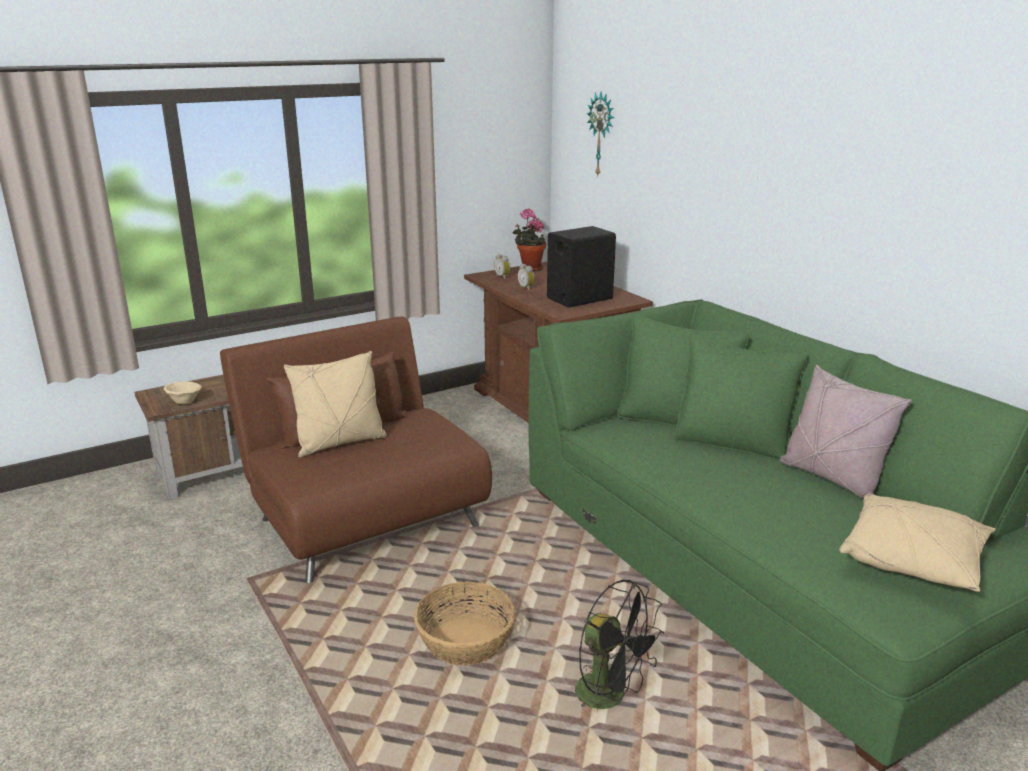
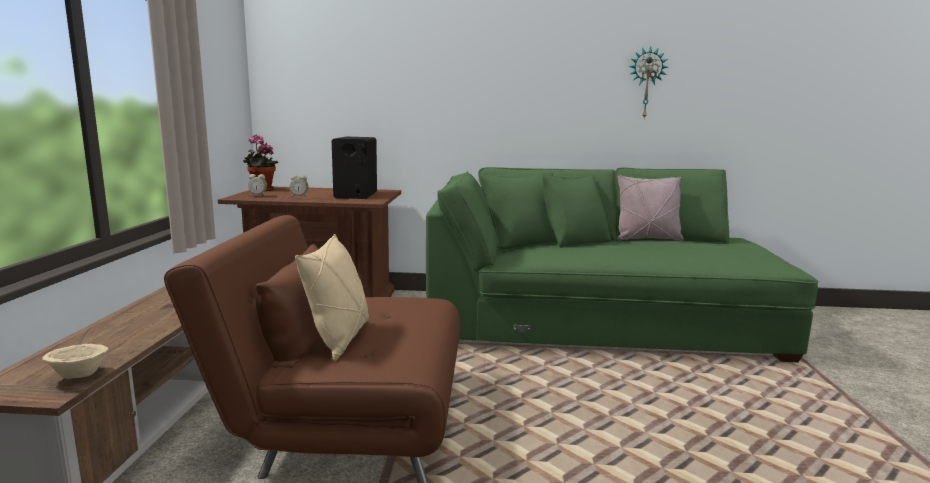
camera: 55 degrees left, 10 degrees down
(464, 641) = (593, 434): basket -> none
(602, 134) = (322, 66): wall clock -> wall clock (646, 83)
(611, 697) = (698, 405): black fan -> none
(913, 560) = (742, 251): beige pillow -> none

